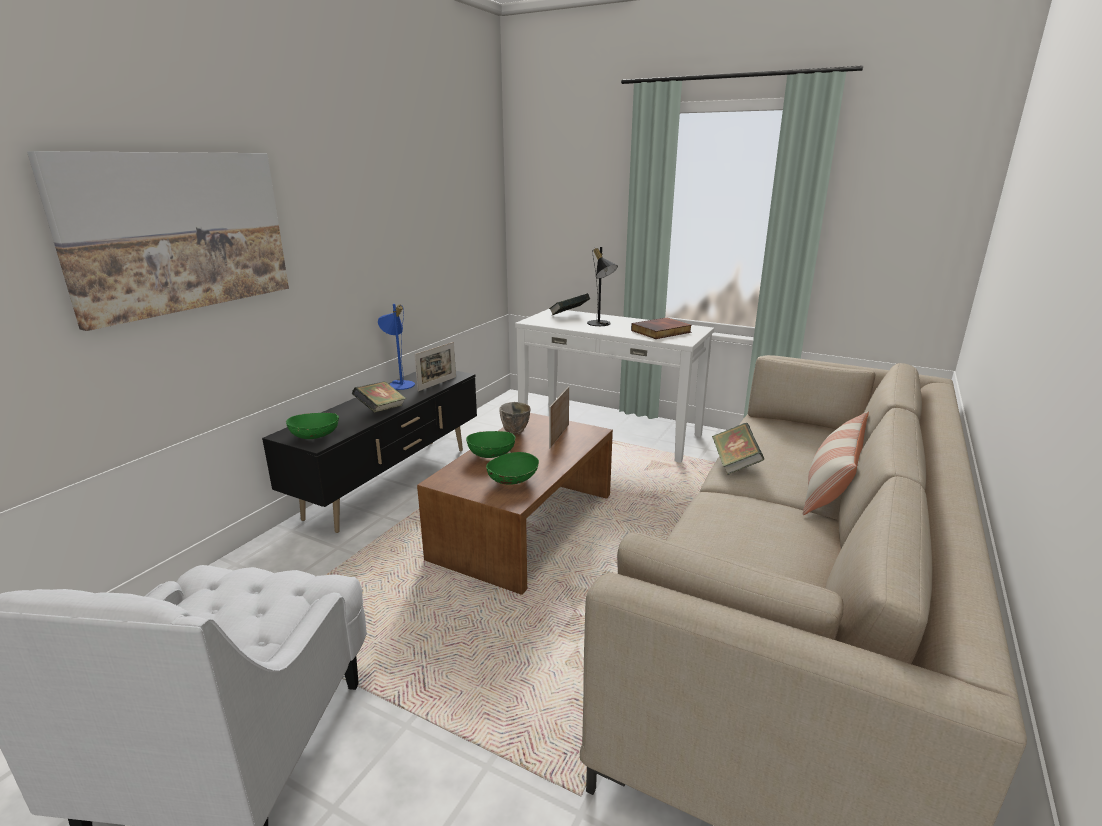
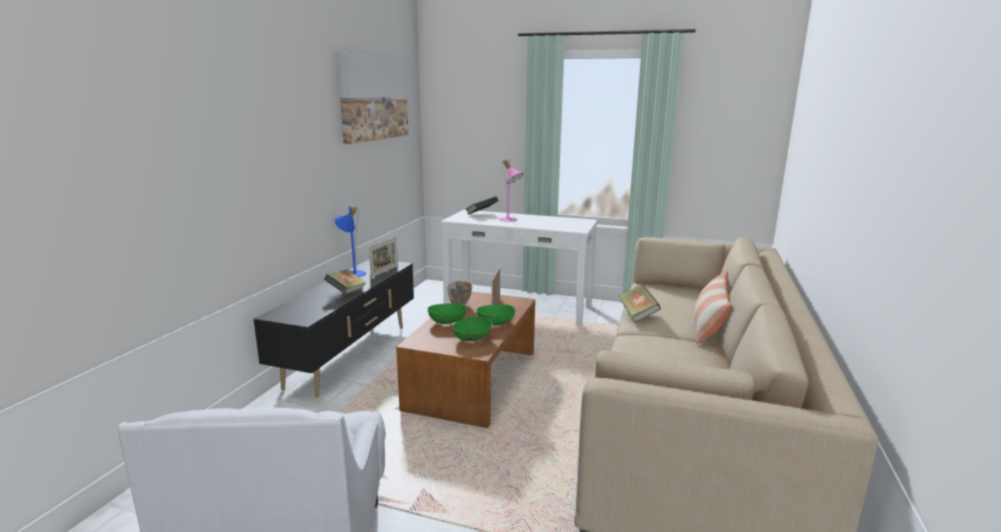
camera: 10 degrees left, 5 degrees down
(178, 232) = (199, 147): picture -> picture (373, 98)
(315, 436) = (300, 315): green bowl -> green bowl (495, 323)
(600, 324) = (510, 220): black table lamp -> pink table lamp
(661, 331) = (559, 223): book -> none

